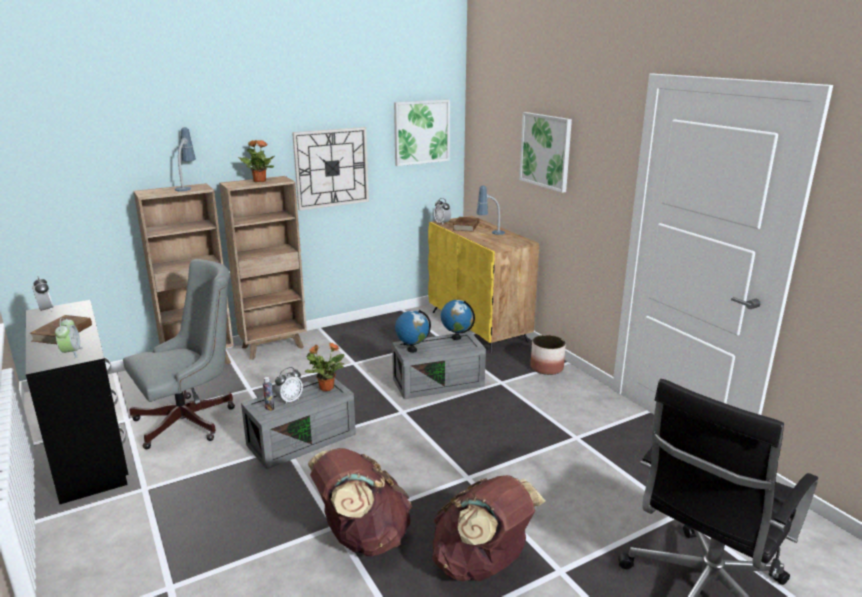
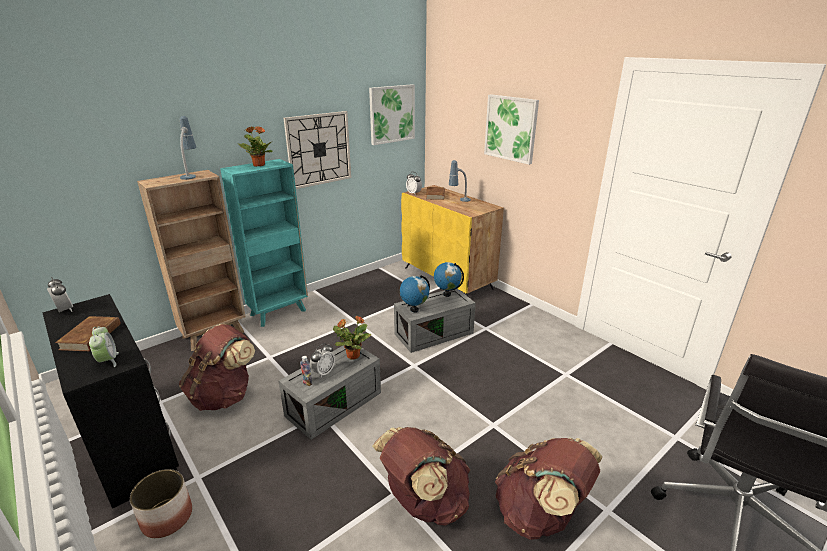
camera: 10 degrees left, 5 degrees up
(191, 420) = (224, 396): grey office chair -> brown backpack
(274, 347) = (279, 312): brown bookcase -> turquoise bookcase
(547, 368) = (517, 311): planter -> planter (167, 517)

